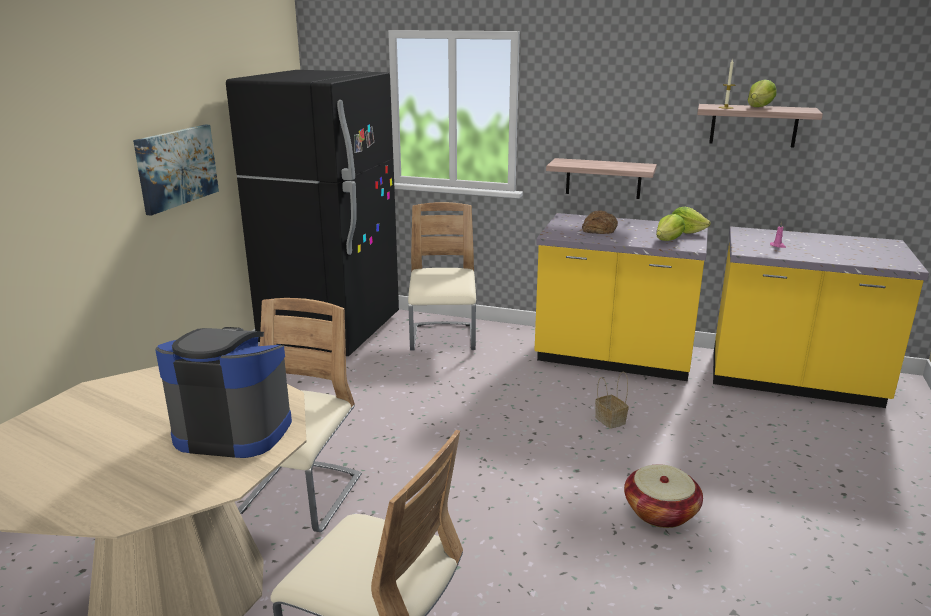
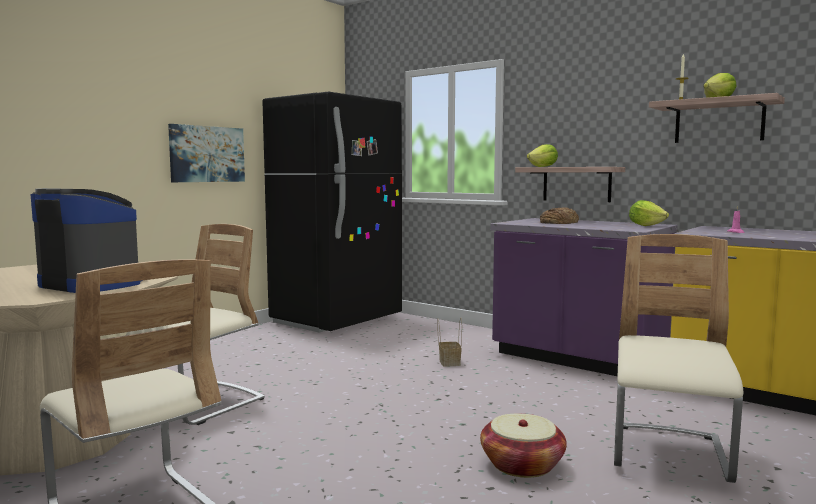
camera: 20 degrees right, 15 degrees down
(443, 339) = (425, 332): beige chair -> beige chair (669, 455)
(609, 420) = (531, 396): basket -> basket (449, 362)
(613, 358) = (577, 359): yellow counter -> purple counter
(668, 240) = (618, 227): lettuce -> lettuce (543, 167)

